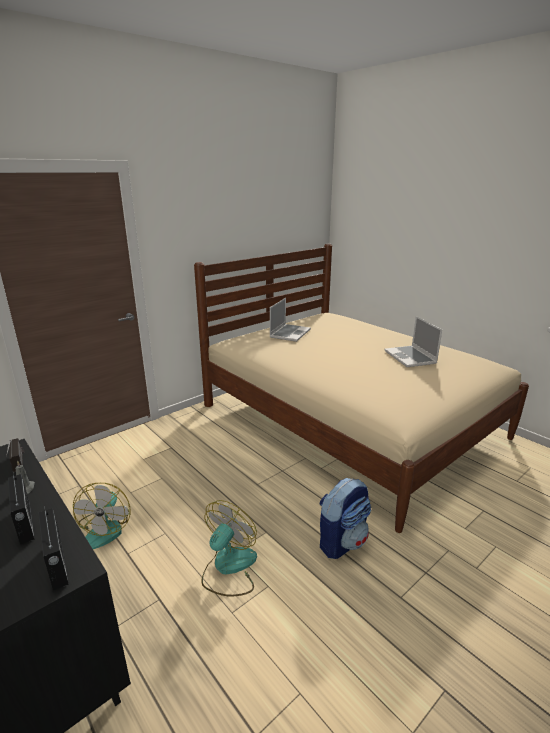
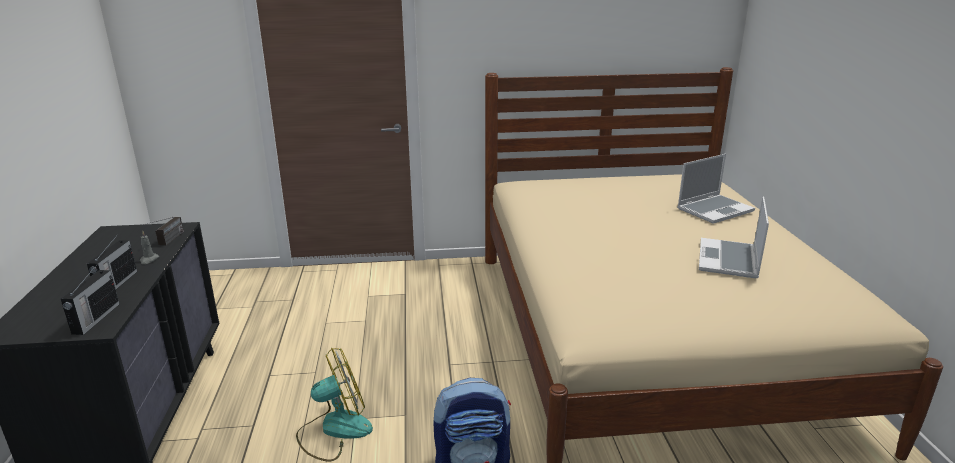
camera: 35 degrees right, 0 degrees up
(106, 528) = (275, 346): fan -> none
(289, 333) = (601, 189): laptop -> laptop (715, 210)

